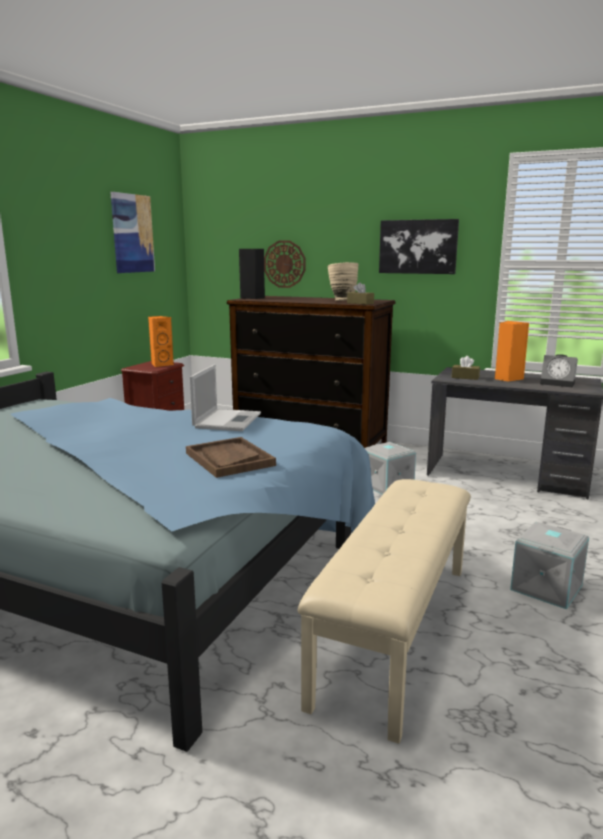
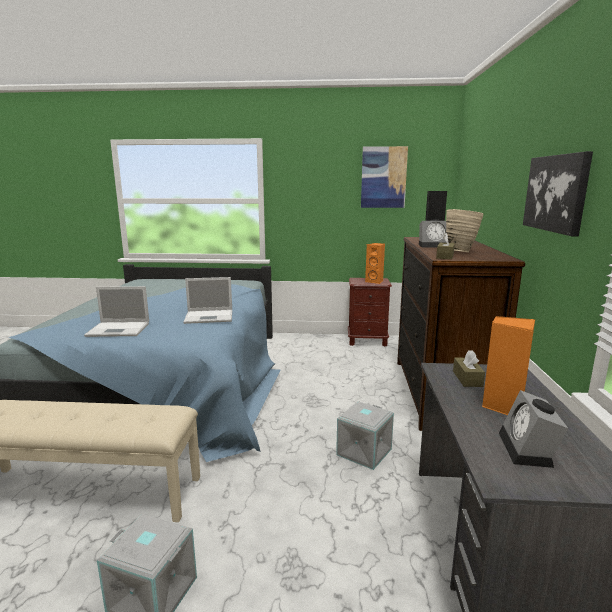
camera: 70 degrees right, 0 degrees up
(229, 459) = (119, 329): brown tray -> laptop
(284, 264) = (485, 207): wall clock -> none
(301, 300) = (434, 246): none -> alarm clock

